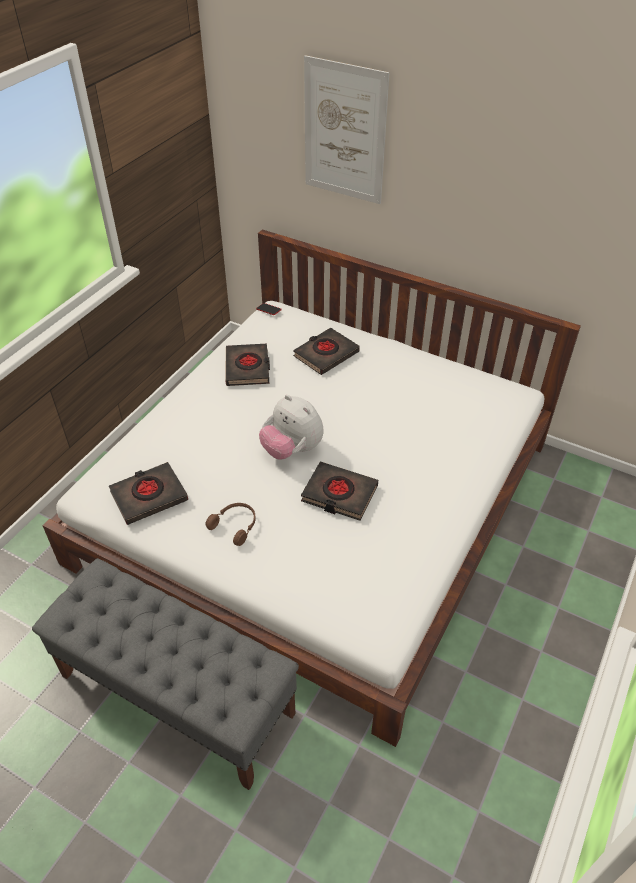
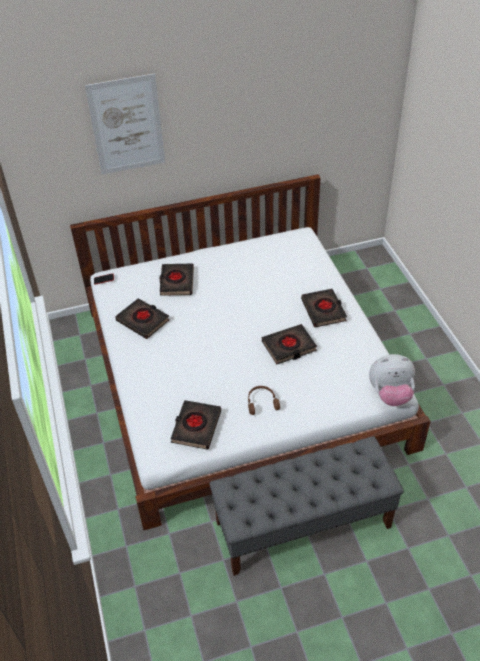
camera: 45 degrees left, 0 degrees up
(292, 449) = (234, 344): plush toy -> plush toy (390, 394)
(429, 487) = (323, 310): none -> black book

